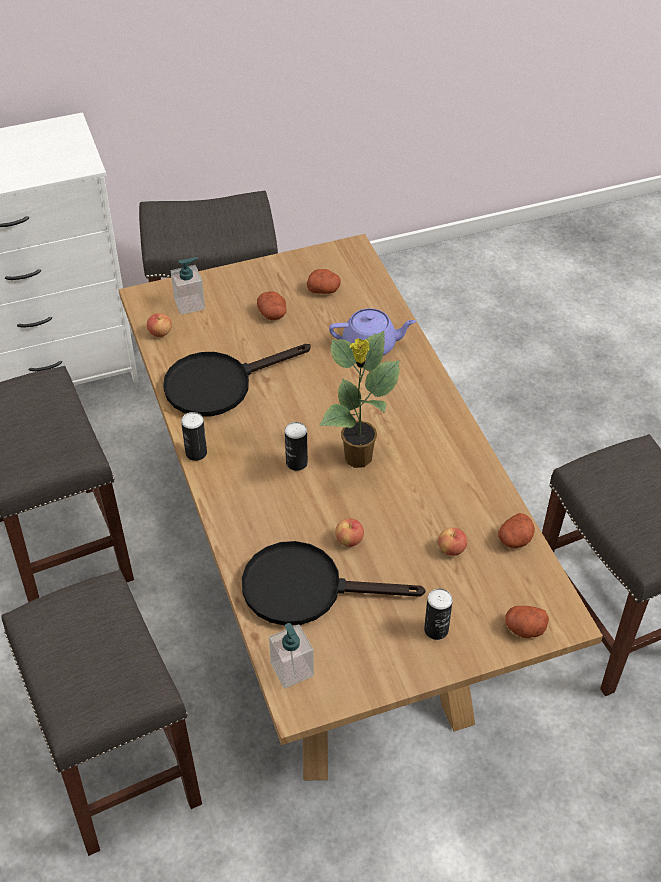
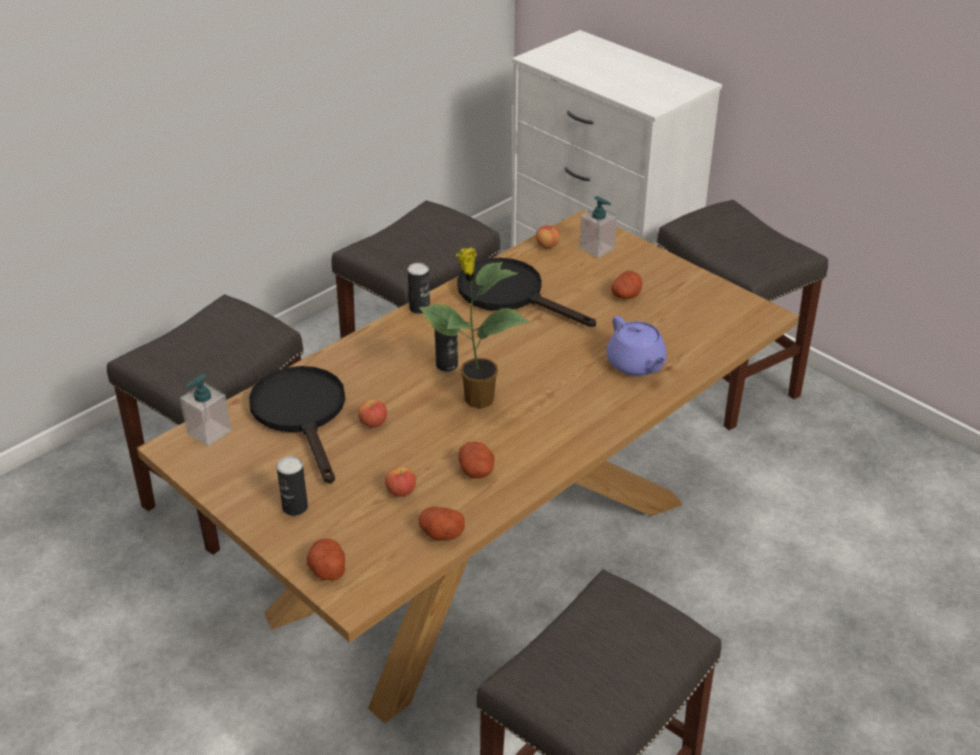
camera: 65 degrees right, 10 degrees down
(324, 289) = (688, 314): potato -> potato (477, 471)

